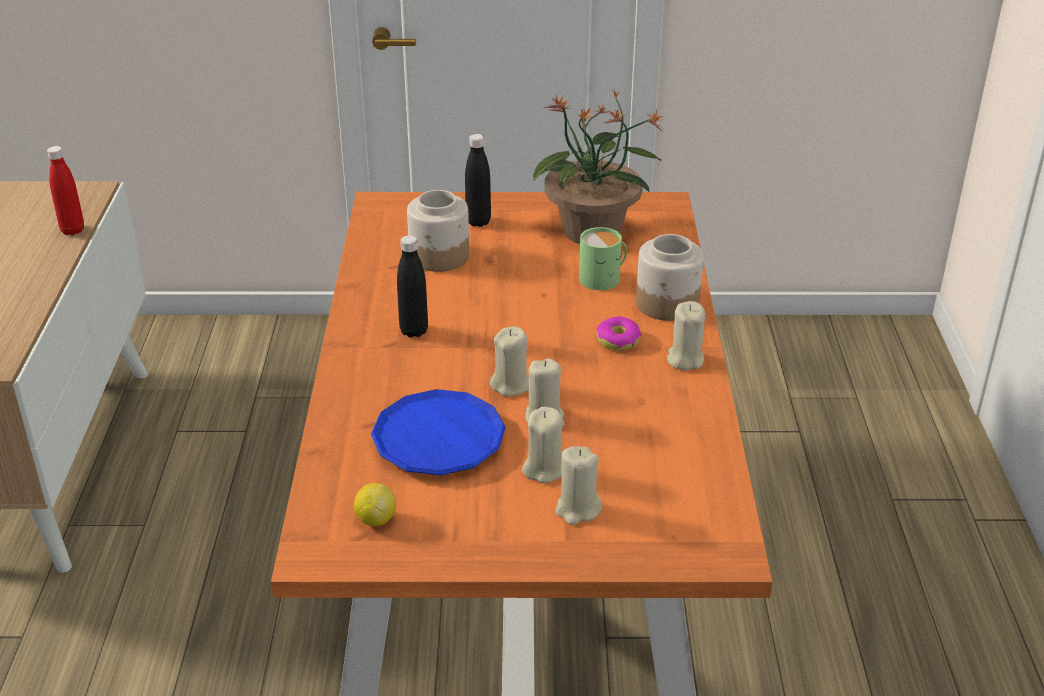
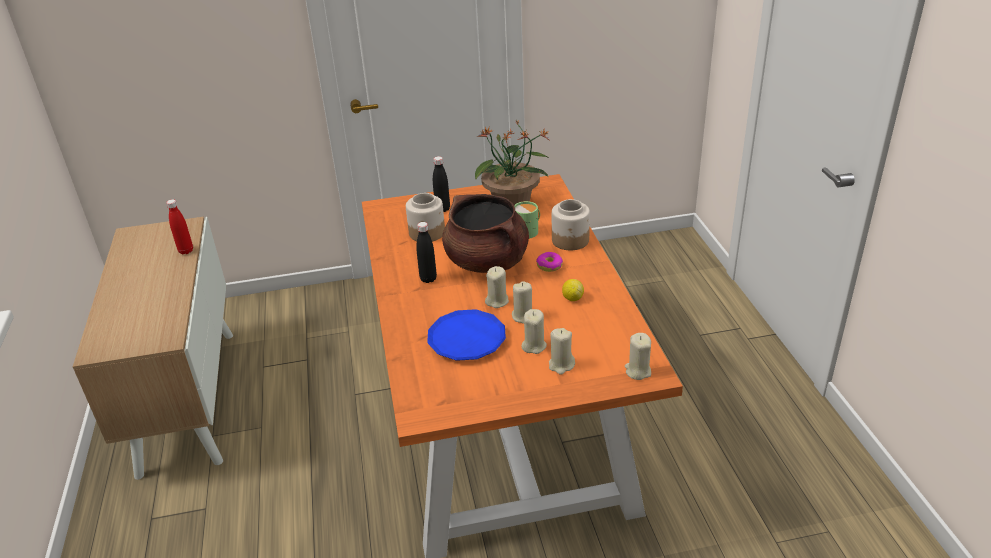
camera: 10 degrees left, 0 degrees up
(375, 519) = (447, 391): lemon -> lemon (572, 298)
(518, 319) = (487, 262): none -> brown cooking pot
(685, 359) = (591, 271): beige candle -> beige candle (637, 371)

